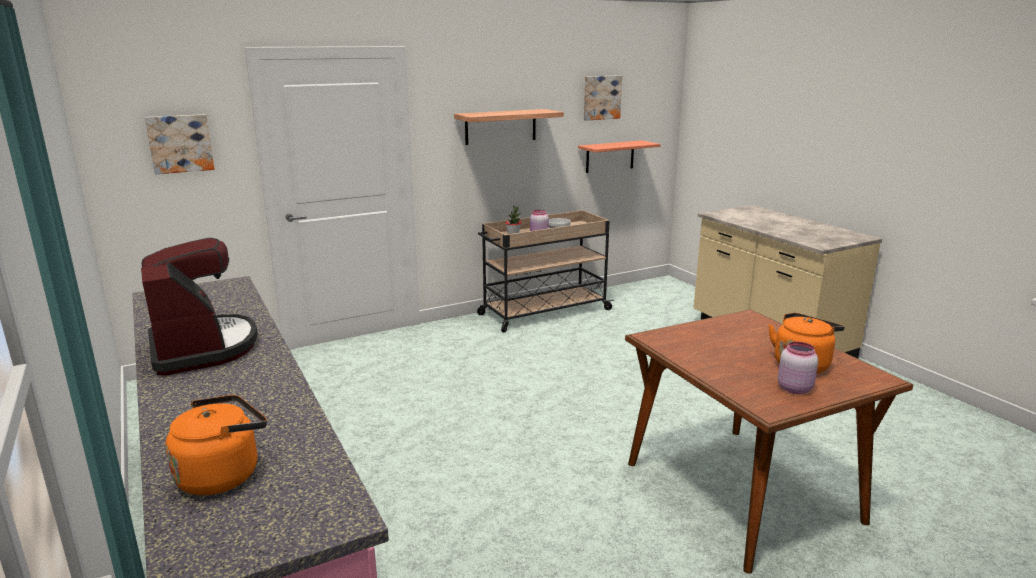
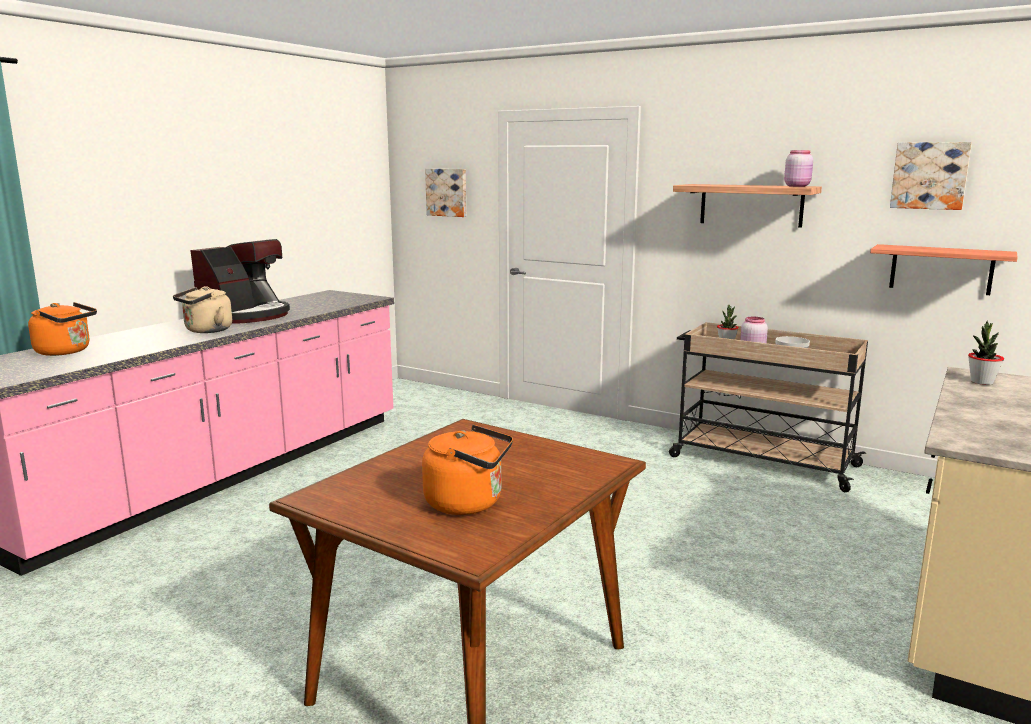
camera: 60 degrees right, 5 degrees down
(251, 376) = (206, 331): none -> beige kettle
(731, 216) = (981, 382): none -> potted plant
(793, 388) = (384, 504): pink jar -> pink jar (797, 186)

